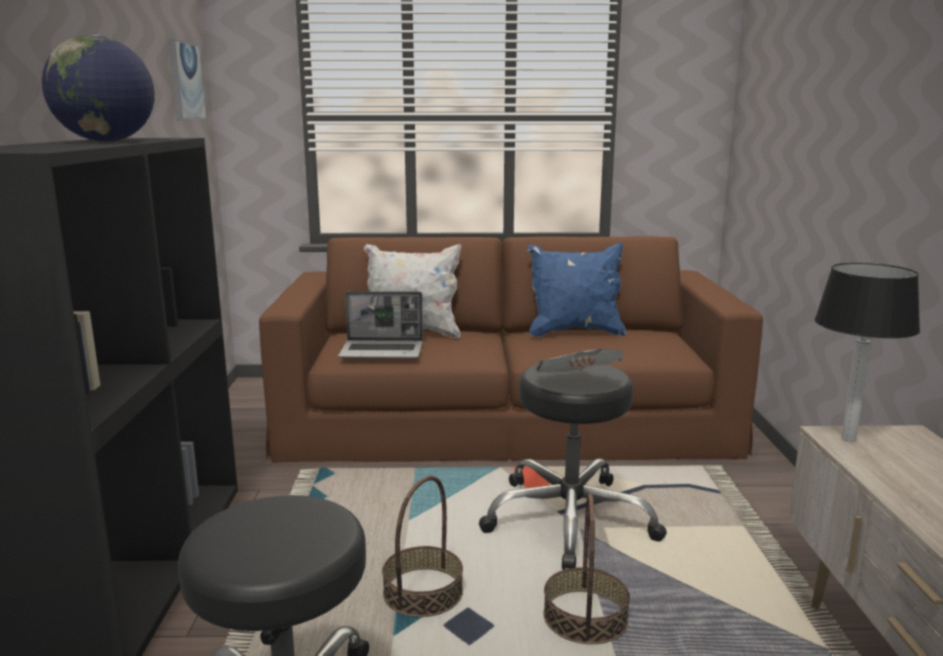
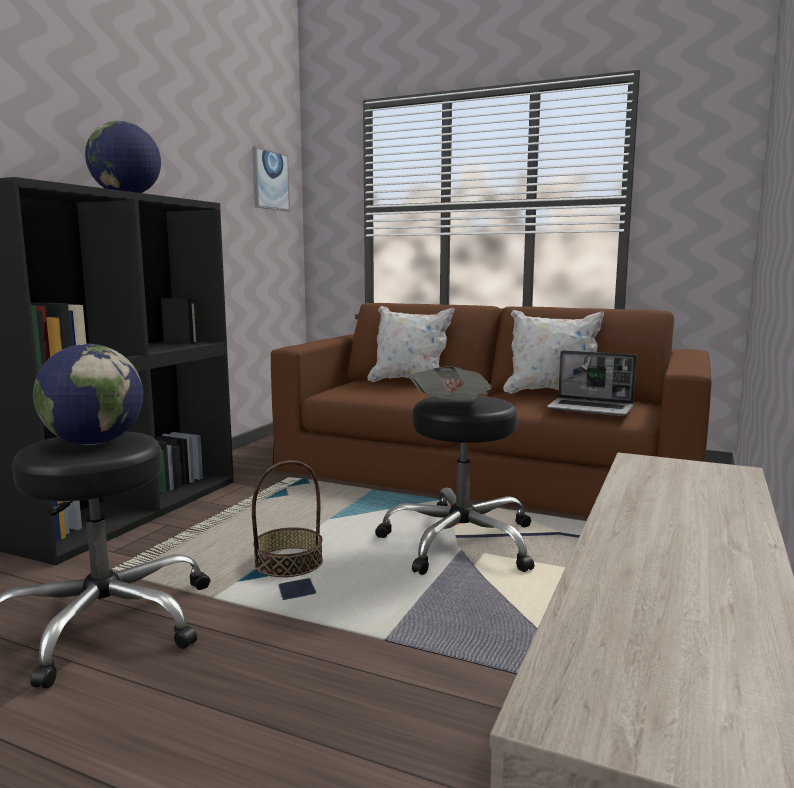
camera: 25 degrees right, 5 degrees down
(275, 529) = (93, 443): none -> globe
(383, 351) = (368, 390): laptop -> laptop (591, 409)
(574, 332) = (550, 394): blue pillow -> white pillow
(585, 617) = (395, 606): basket -> none
(849, 439) = (651, 465): table lamp -> none

